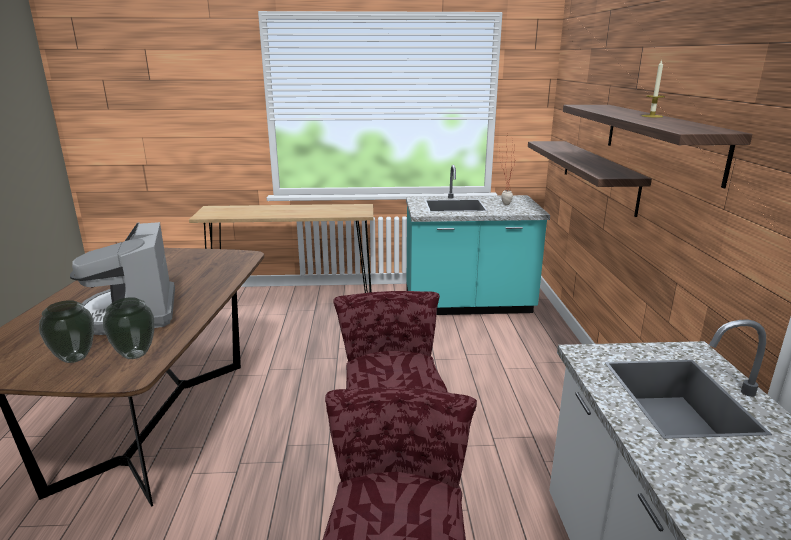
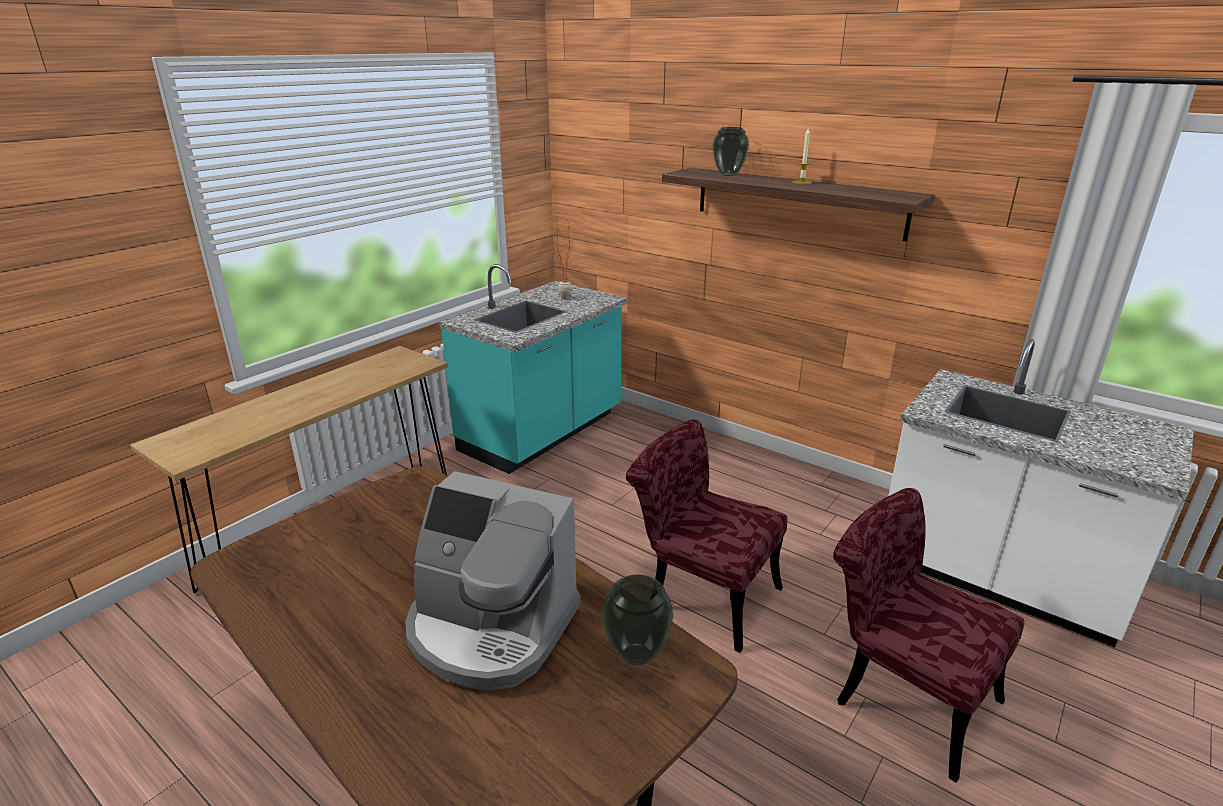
camera: 50 degrees left, 5 degrees up
(74, 358) = (586, 716): vase -> vase (728, 175)
(598, 174) = (684, 243): shelf -> none

